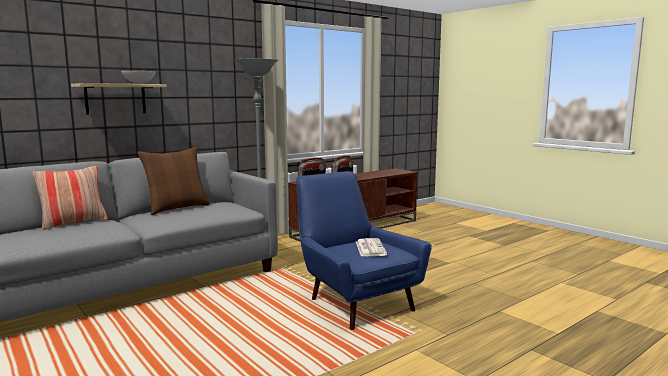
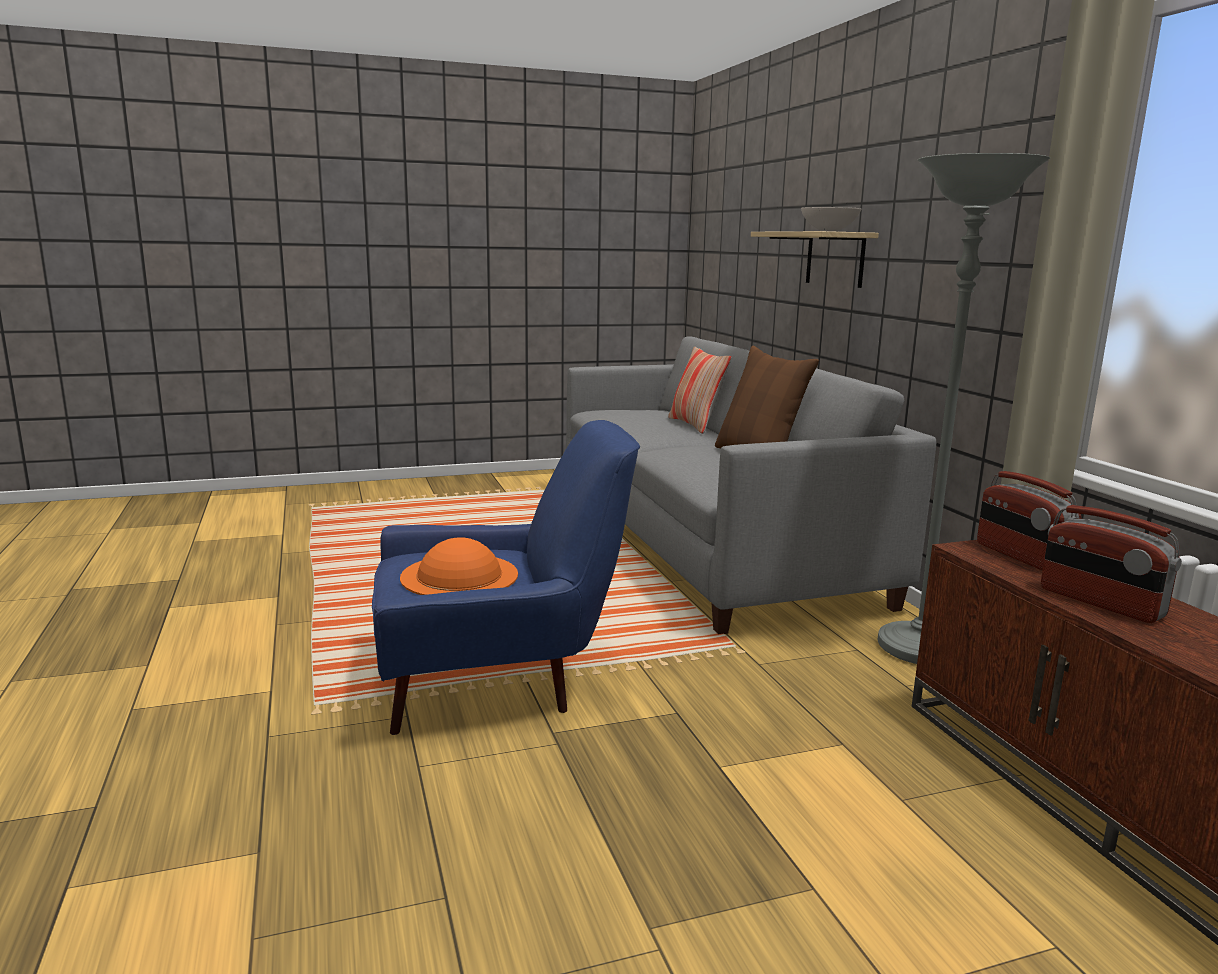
camera: 110 degrees right, 5 degrees up
(370, 248) = (459, 575): newspaper -> orange hat

